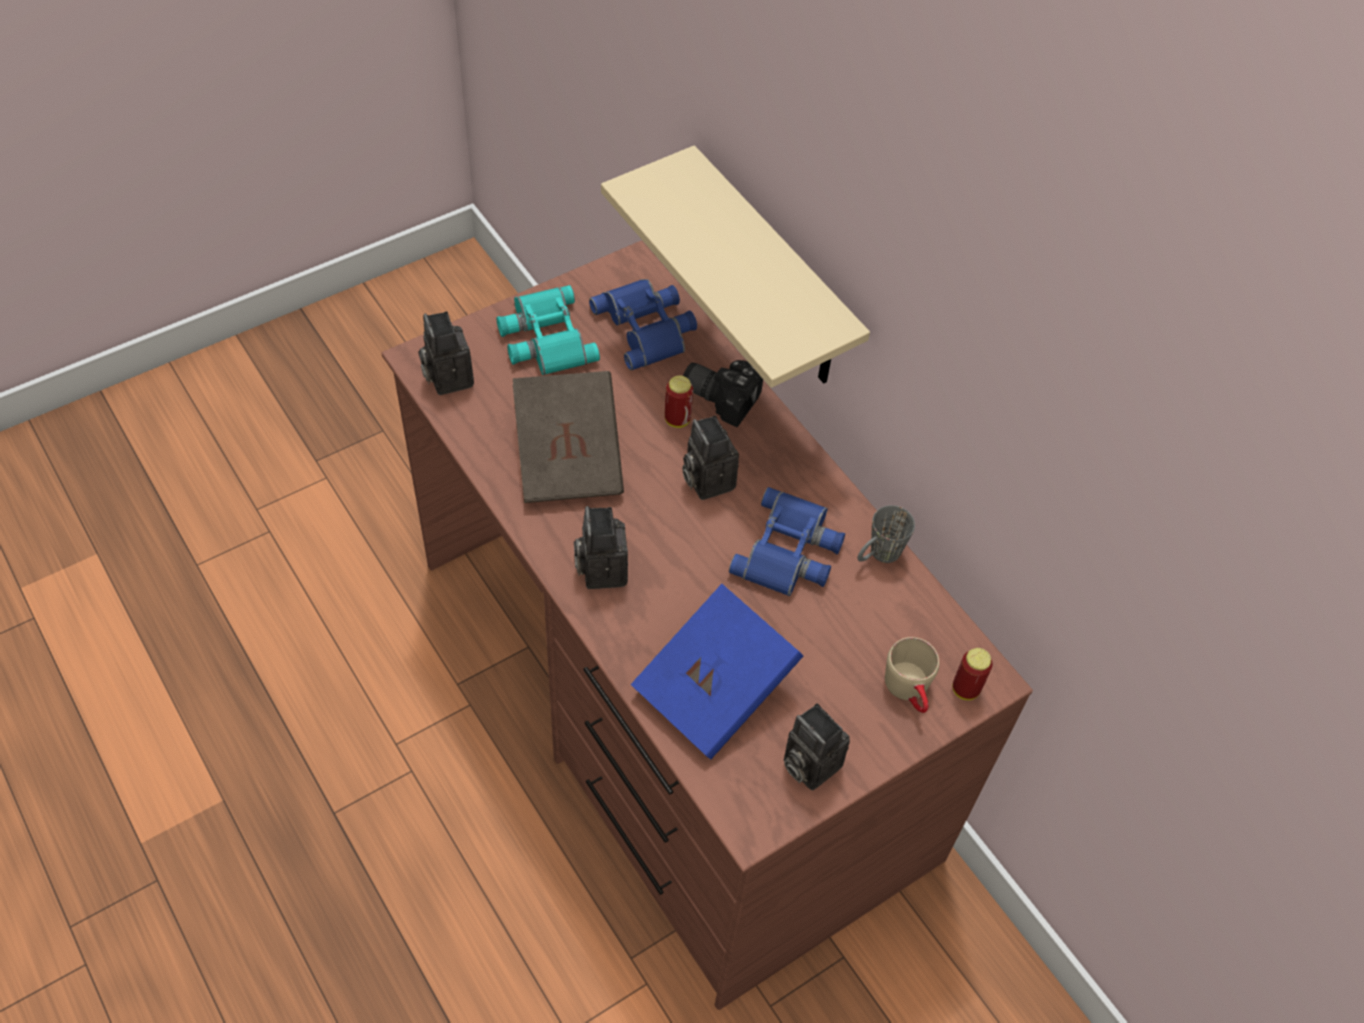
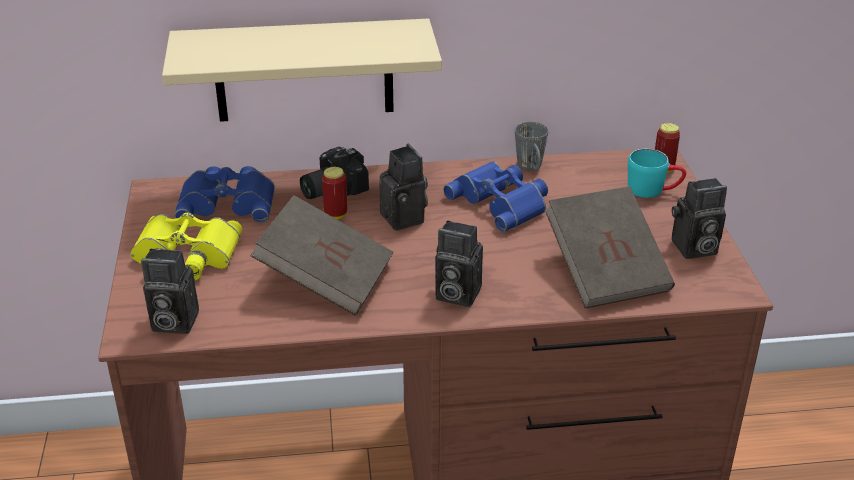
camera: 60 degrees left, 20 degrees down
(544, 338) = (184, 256): turquoise binoculars -> yellow binoculars
(706, 479) = (406, 219): camera -> camera turned 120 degrees counterclockwise
(715, 689) = (606, 271): blue book -> brown book
(910, 691) = (653, 190): beige mug -> turquoise mug

